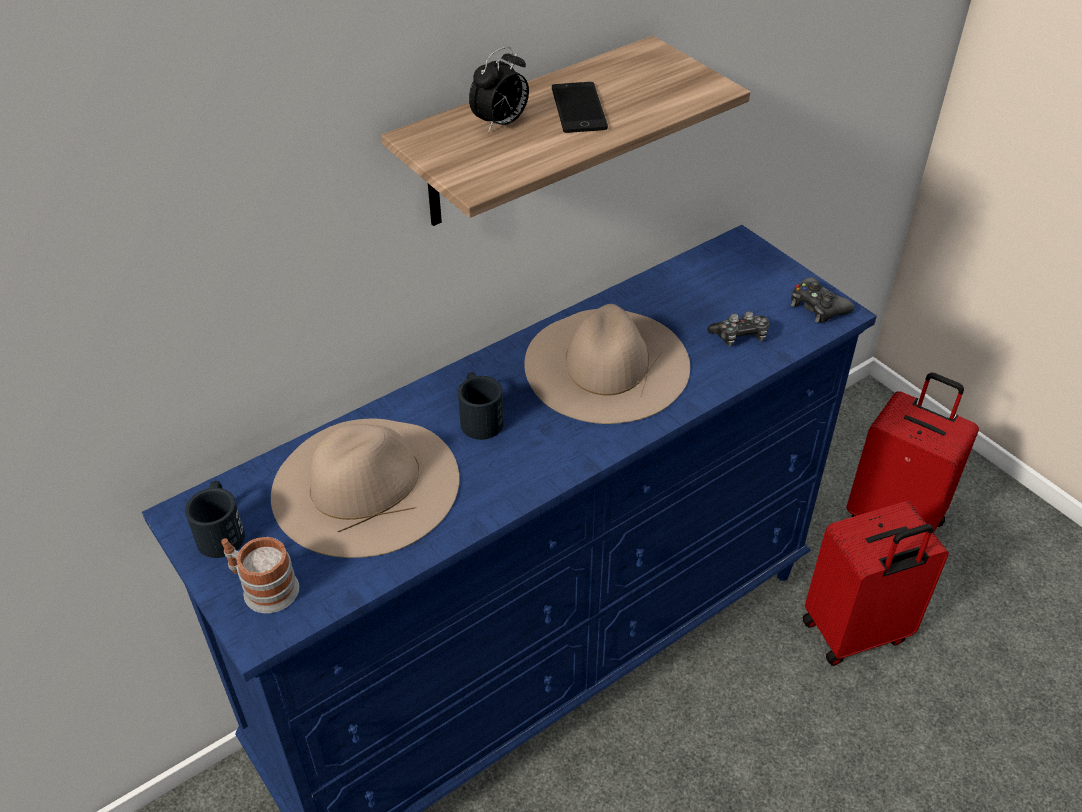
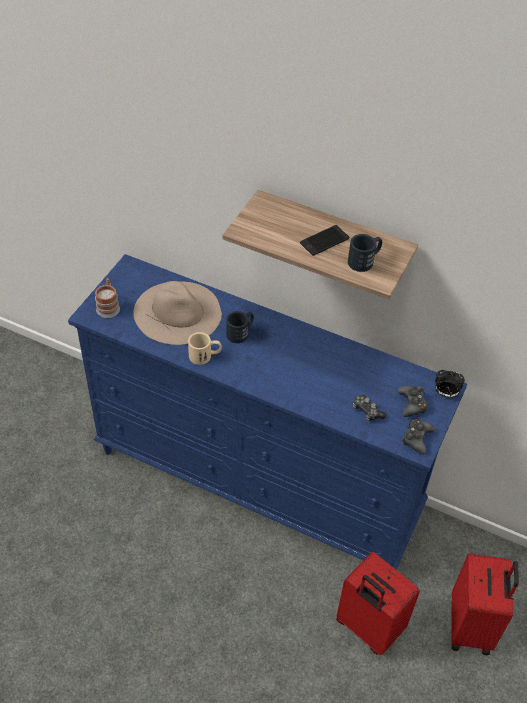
camera: 60 degrees right, 5 degrees up
(221, 530) = (128, 280): black mug -> black mug (365, 260)
(500, 484) = (205, 356): none -> beige mug
(501, 124) = (292, 221): alarm clock -> alarm clock (445, 394)
(606, 364) = (307, 365): beige hat -> none
(751, 287) = (412, 404): none -> black game controller

